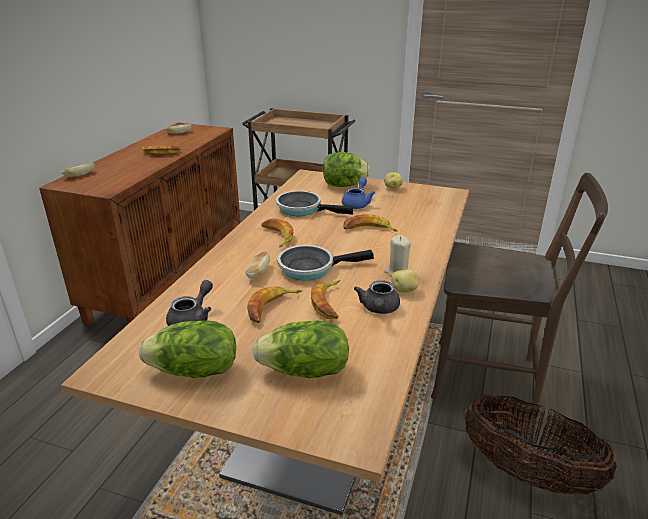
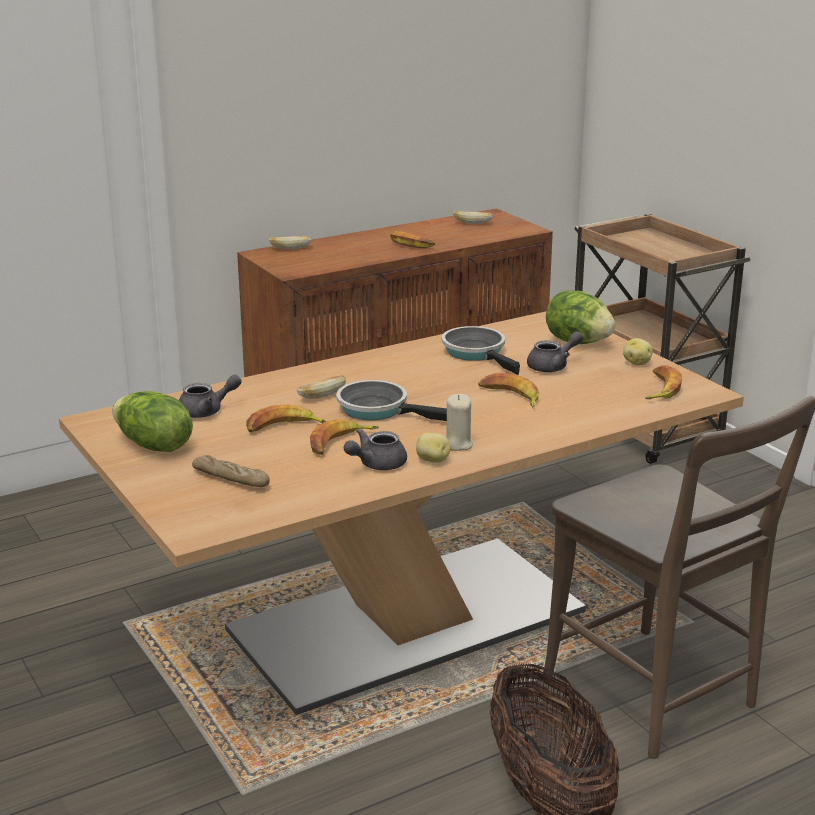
camera: 40 degrees right, 5 degrees down
(276, 236) = (397, 371): banana -> banana (660, 389)
(305, 371) = (230, 479): lettuce -> bread
(357, 203) = (553, 366): blue teapot -> grey teapot

